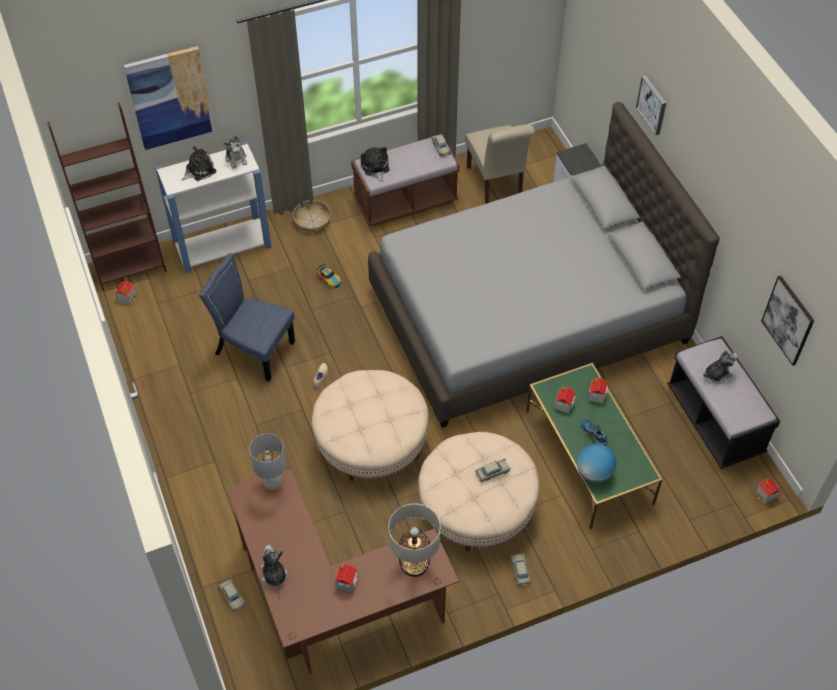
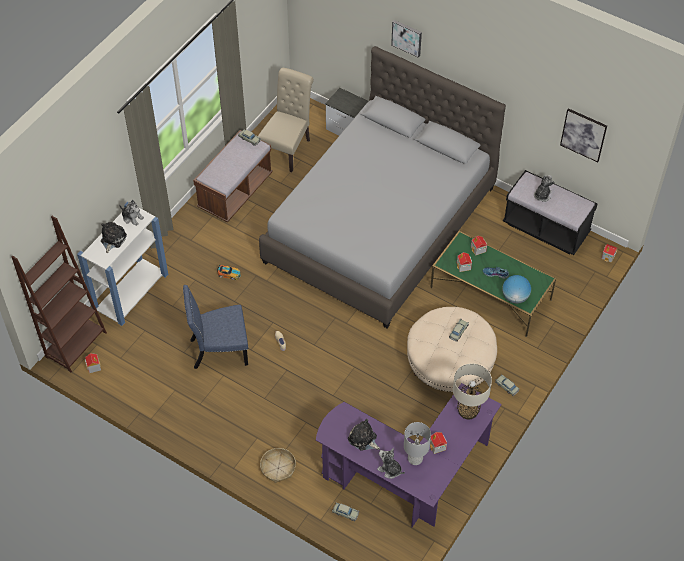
camera: 35 degrees left, 0 degrees up
(170, 97) = (79, 194): picture -> none
(273, 482) = (339, 416): grey table lamp -> grey table lamp (415, 459)
(312, 220) = (181, 240): basket -> basket (278, 468)
(329, 602) = (409, 477): brown desk -> purple desk
(371, 442) = (350, 364): beige ottoman -> none
(375, 168) = (216, 176): plush toy -> plush toy (363, 439)
(496, 185) = (288, 148): beige chair -> beige chair turned 105 degrees counterclockwise

